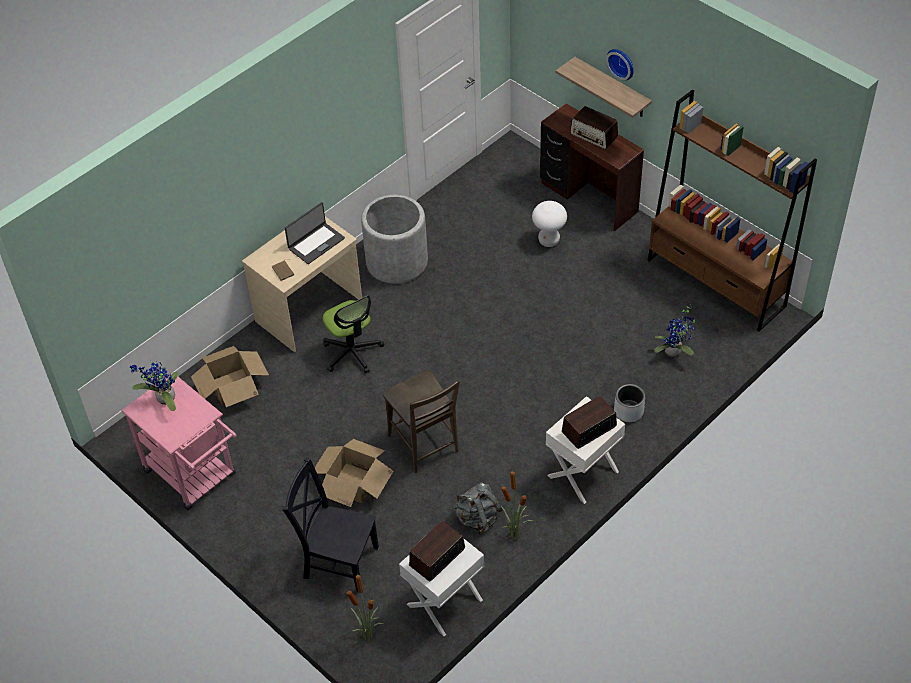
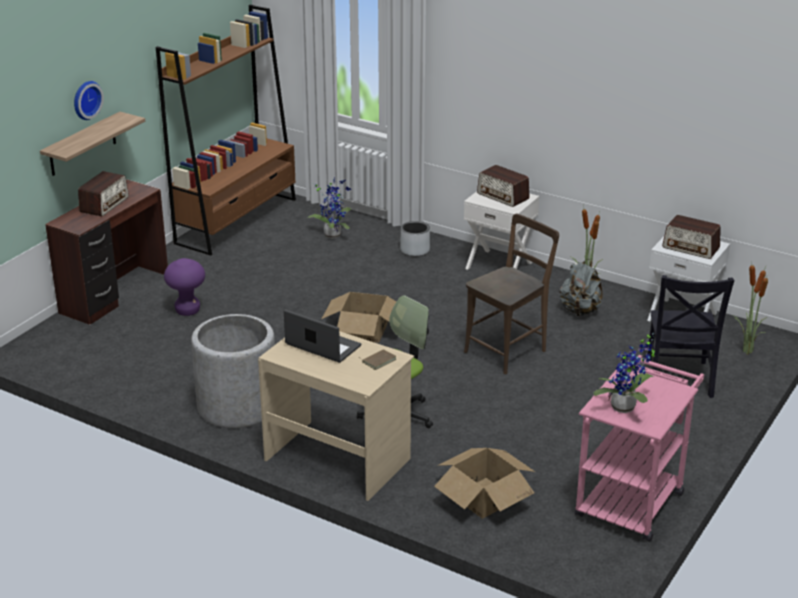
camera: 105 degrees left, 20 degrees down
(354, 483) = (578, 385): cardboard box -> cardboard box (364, 330)
(549, 240) = (187, 311): white stool -> purple stool

